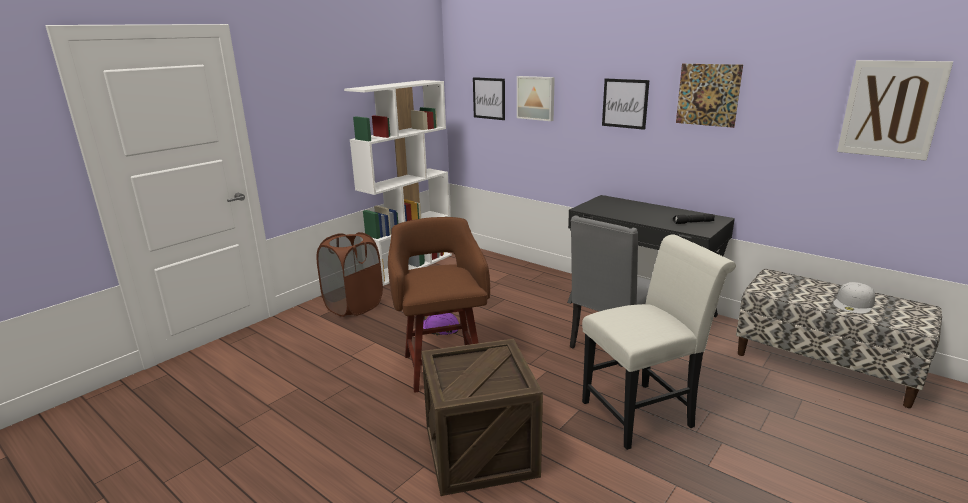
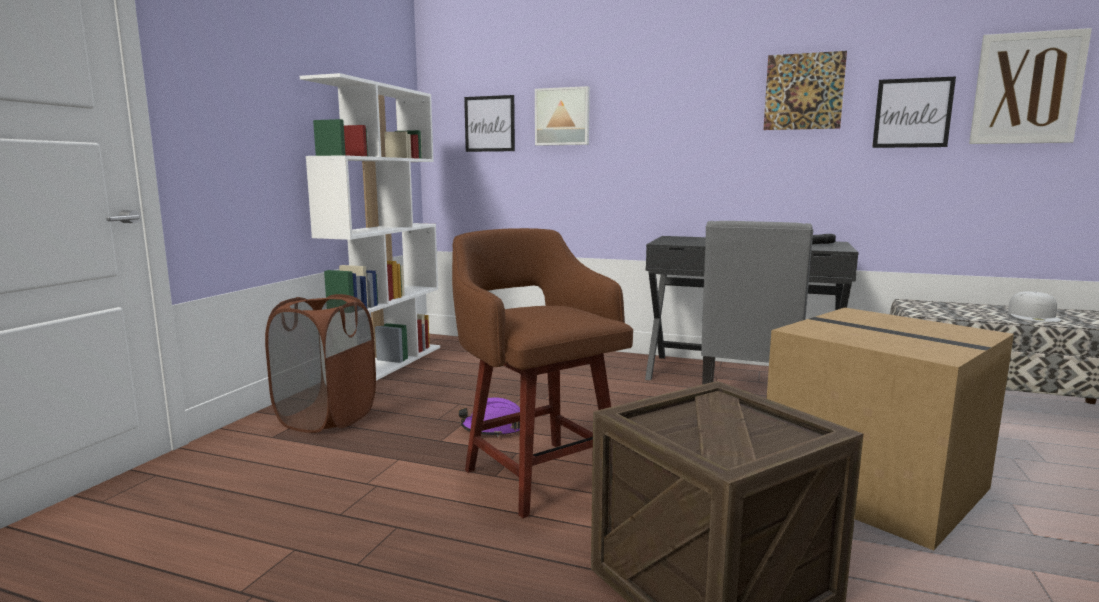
camera: 20 degrees left, 10 degrees down
(625, 103) = (692, 112): picture -> picture (912, 113)
(643, 412) = (878, 485): white chair -> cardboard box

